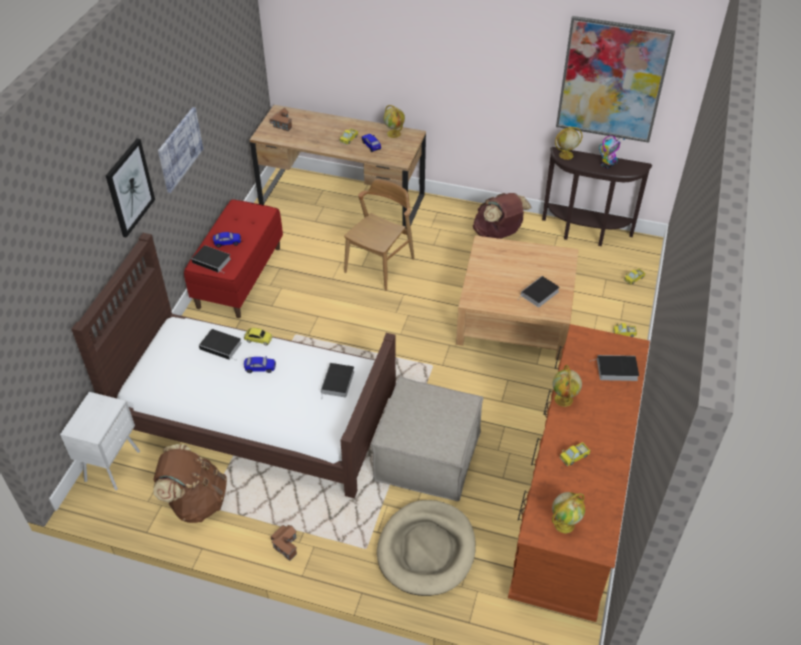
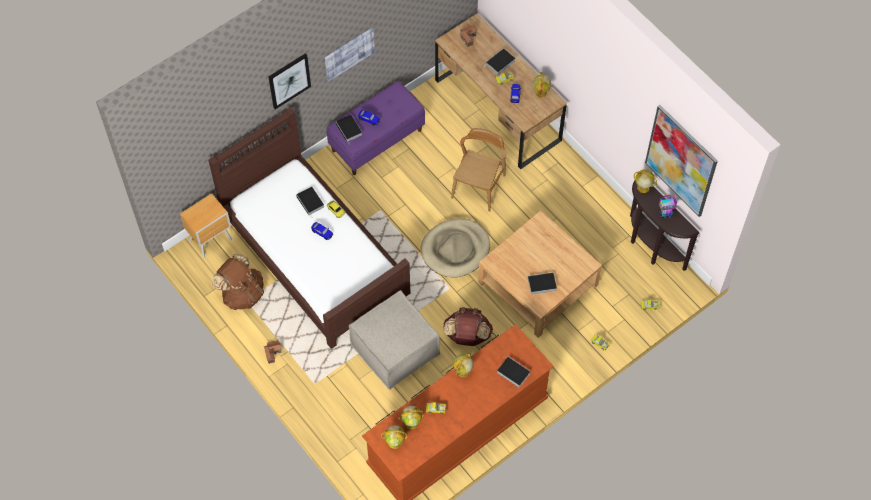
camera: 35 degrees right, 15 degrees up
(114, 465) = (212, 240): white nightstand -> brown nightstand
(239, 277) = (376, 140): red bench -> purple bench
(337, 383) = (360, 272): book -> book (500, 63)
(380, 265) = (478, 186): brown chair -> brown chair turned 45 degrees counterclockwise
(426, 550) = (347, 406): beige dog bed -> beige dog bed (455, 249)
(498, 234) = (585, 209): brown backpack -> brown backpack (467, 336)
(562, 489) = (411, 423): none -> globe

